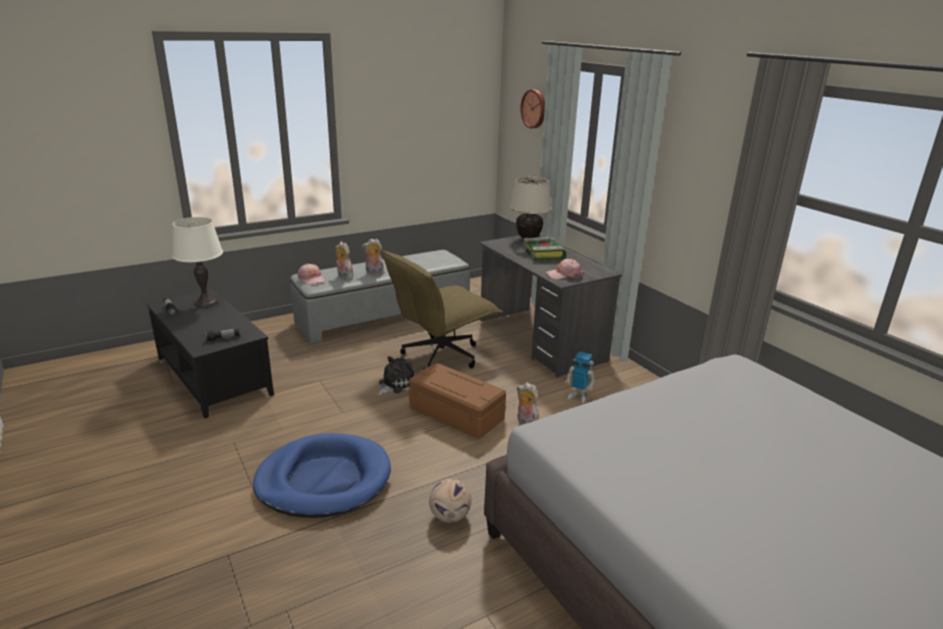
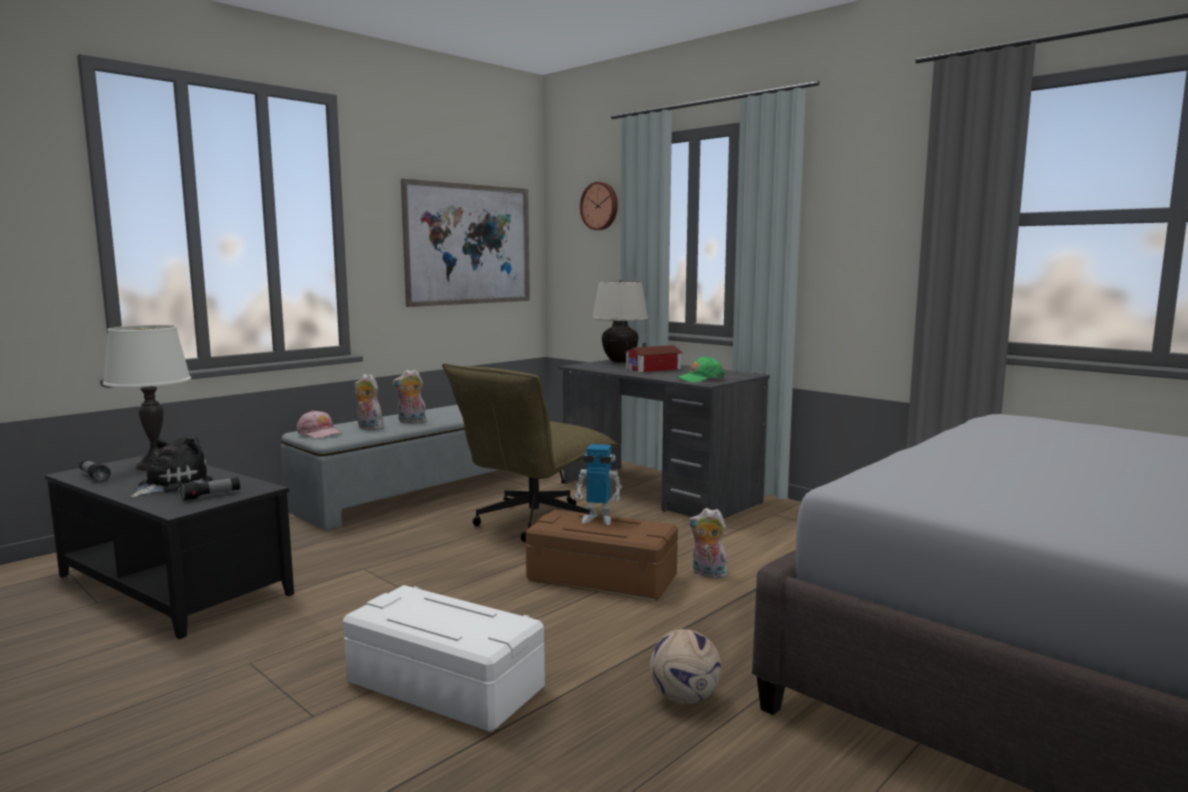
camera: 15 degrees left, 15 degrees down
(324, 479) = (442, 686): blue dog bed -> white storage box
(395, 384) = (487, 558): plush toy -> plush toy (171, 485)
(434, 134) = (469, 244): none -> picture
(544, 254) = (655, 369): book -> toy house
(564, 275) = (700, 379): pink cap -> green cap
(578, 396) = (754, 539): toy robot -> toy robot (598, 519)

